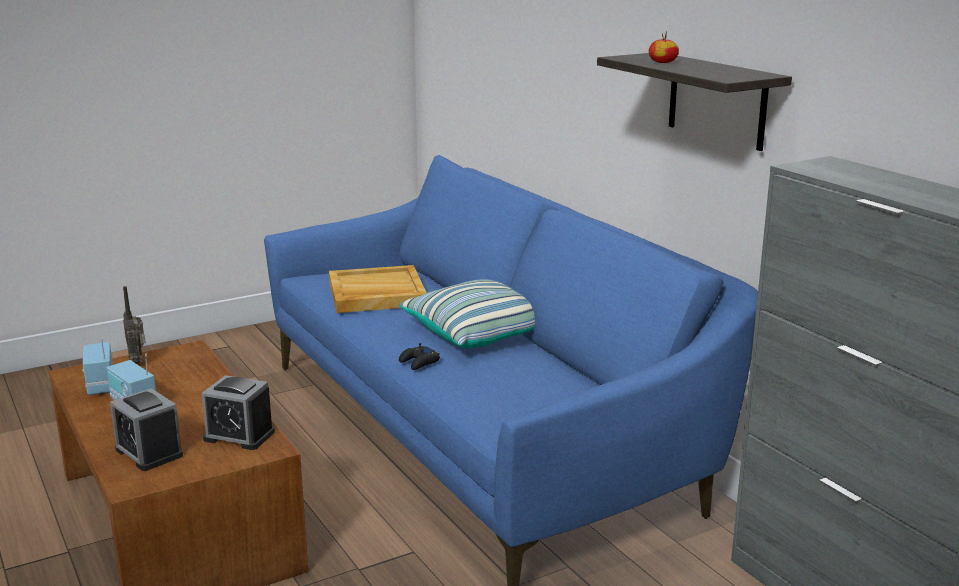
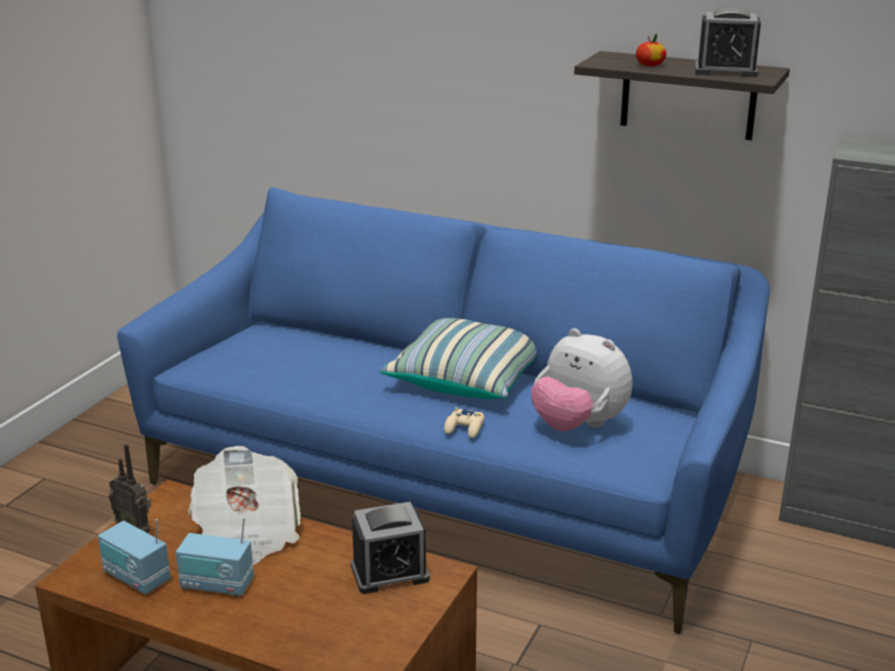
camera: 35 degrees left, 5 degrees up
(149, 452) = (327, 631): alarm clock -> alarm clock (725, 71)
(197, 383) = (248, 532): none -> newspaper
(376, 294) = (301, 365): beige tray -> none
(419, 362) = (465, 428): black game controller -> beige game controller
(510, 387) = (578, 425): none -> plush toy

